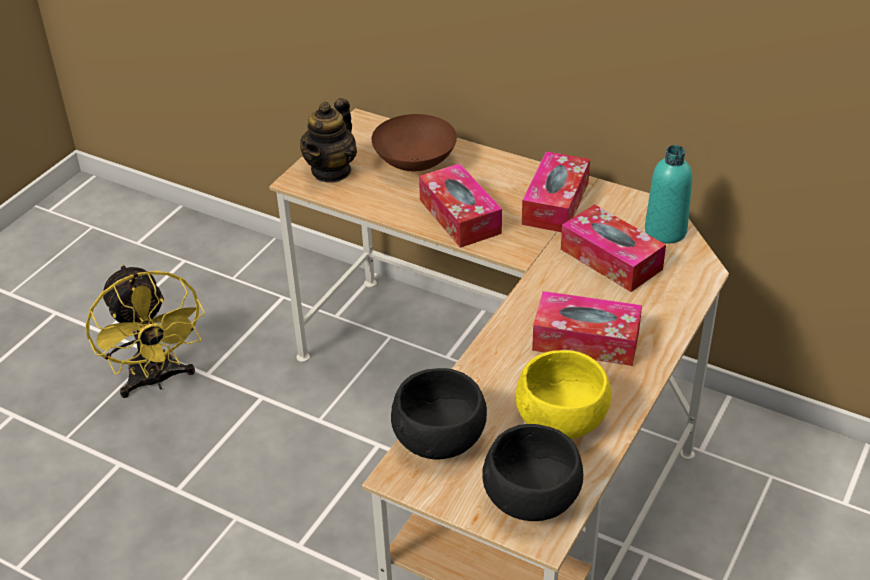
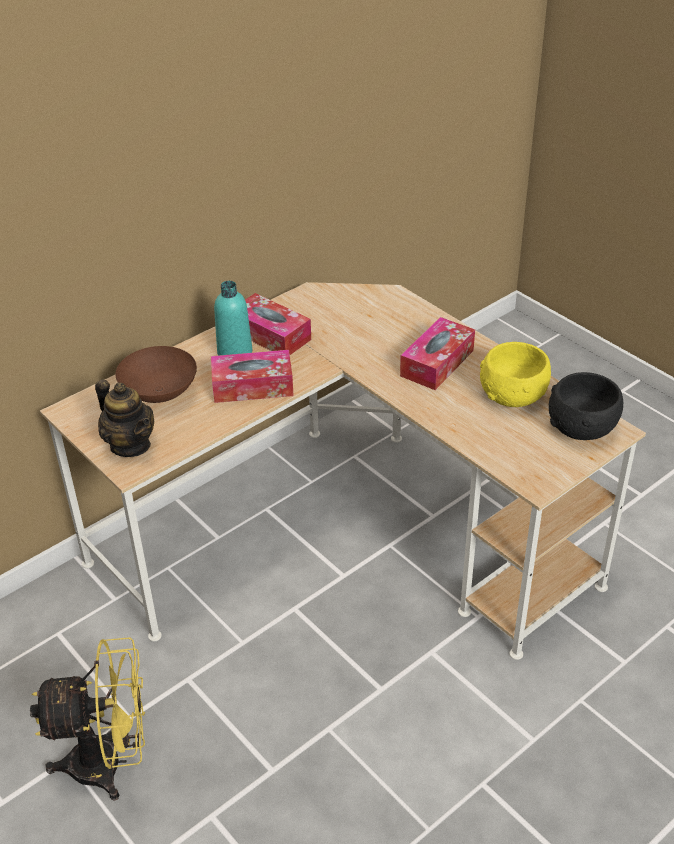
camera: 70 degrees left, 0 degrees up
(439, 440) = (509, 457): black bowl -> none
(611, 259) = (355, 328): tissue box -> none
(665, 231) = (339, 296): turquoise bottle -> turquoise bottle (235, 353)

